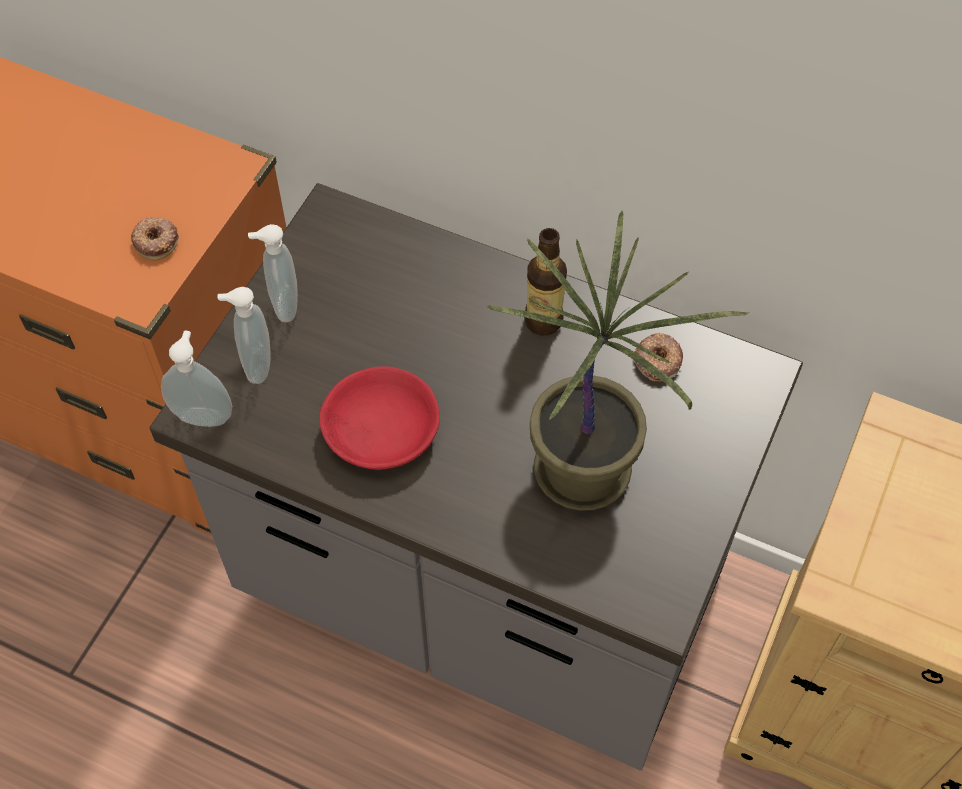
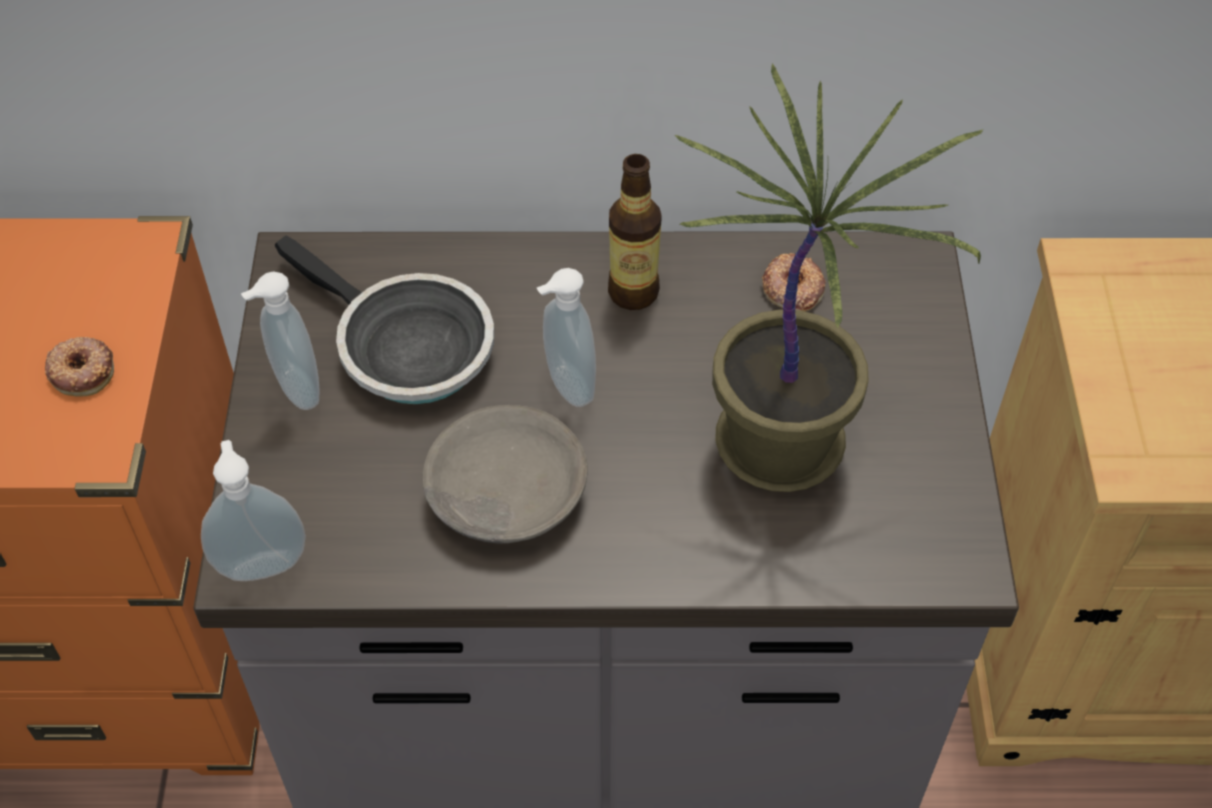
camera: 25 degrees left, 5 degrees down
(255, 365) = (298, 476): soap dispenser -> soap dispenser (566, 387)
(369, 302) = (405, 347): none -> frying pan
(379, 429) = (504, 492): red bowl -> grey bowl

